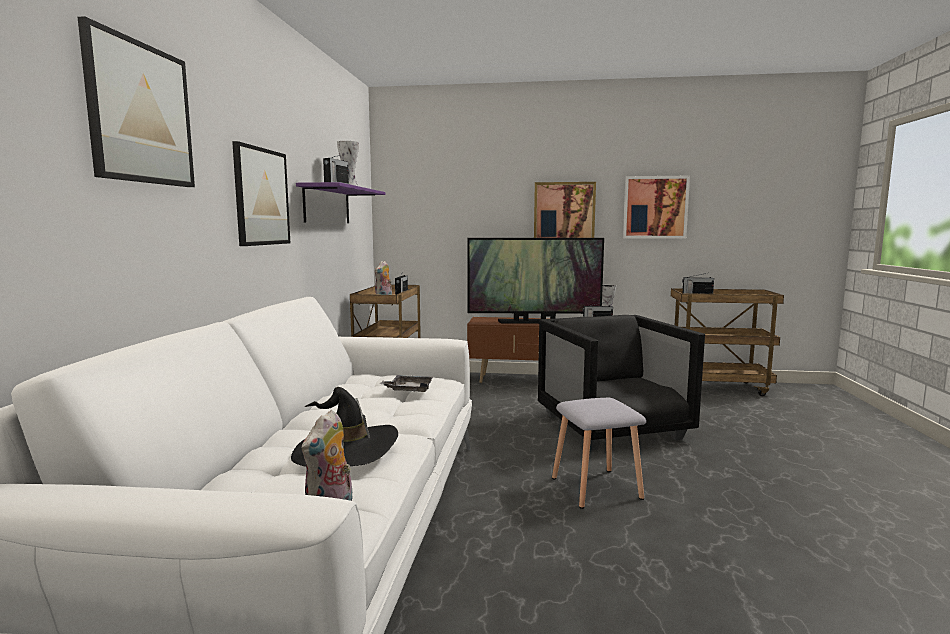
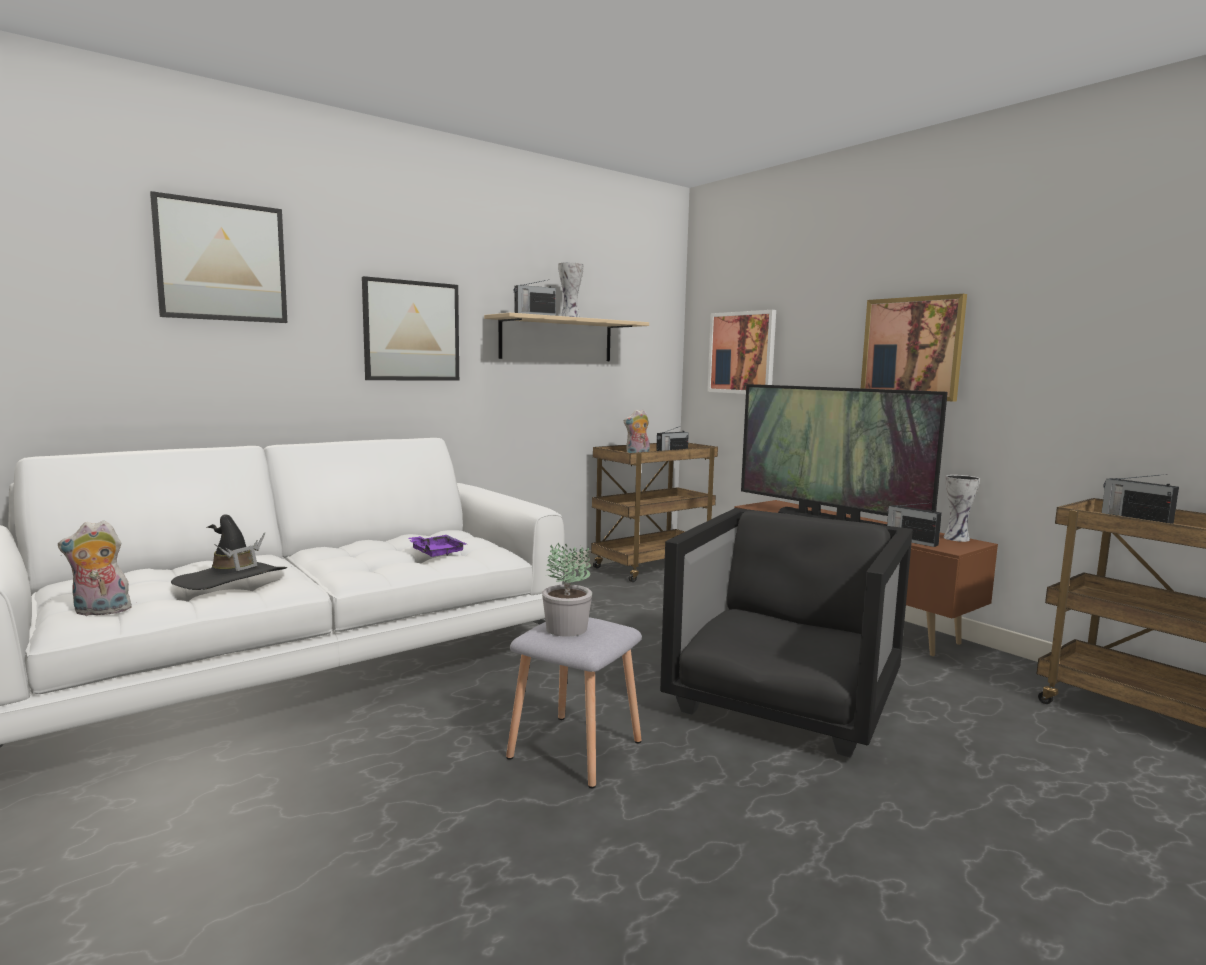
camera: 45 degrees right, 0 degrees up
(327, 205) = (557, 339): purple shelf -> beige shelf
(409, 390) = (436, 552): grey tray -> purple tray
(599, 406) = (566, 629): none -> potted plant
(655, 207) = (1078, 337): picture -> picture (742, 353)

